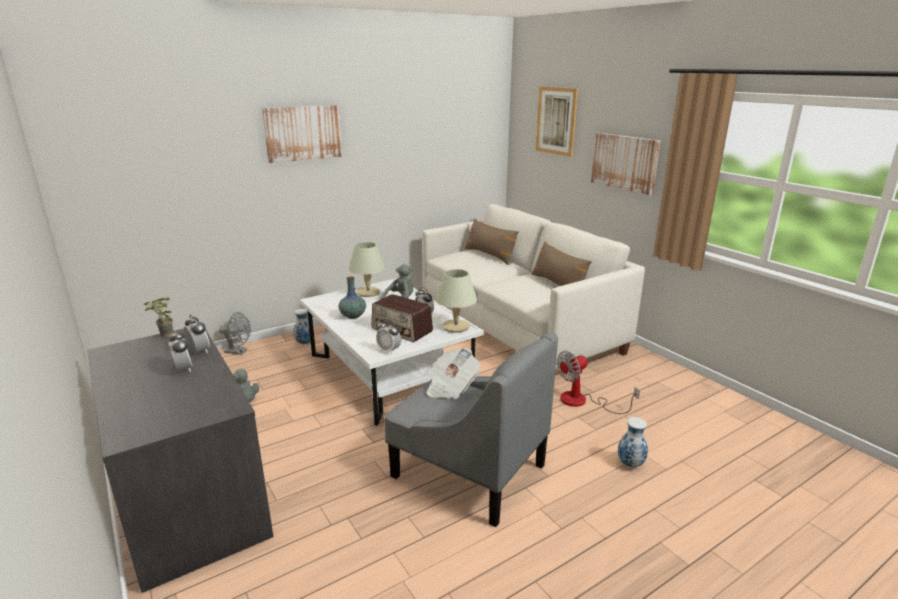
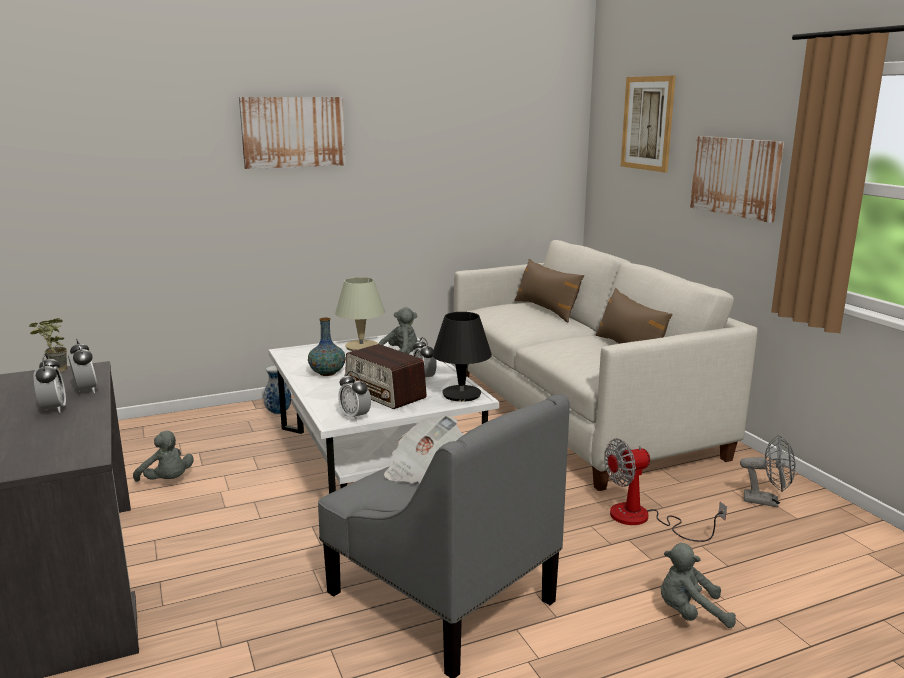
camera: 10 degrees right, 5 degrees down
(239, 351) = (191, 417): grey fan -> grey fan (767, 501)
(455, 326) = (461, 394): beige table lamp -> black table lamp
(629, 464) = (690, 613): vase -> grey plush toy

